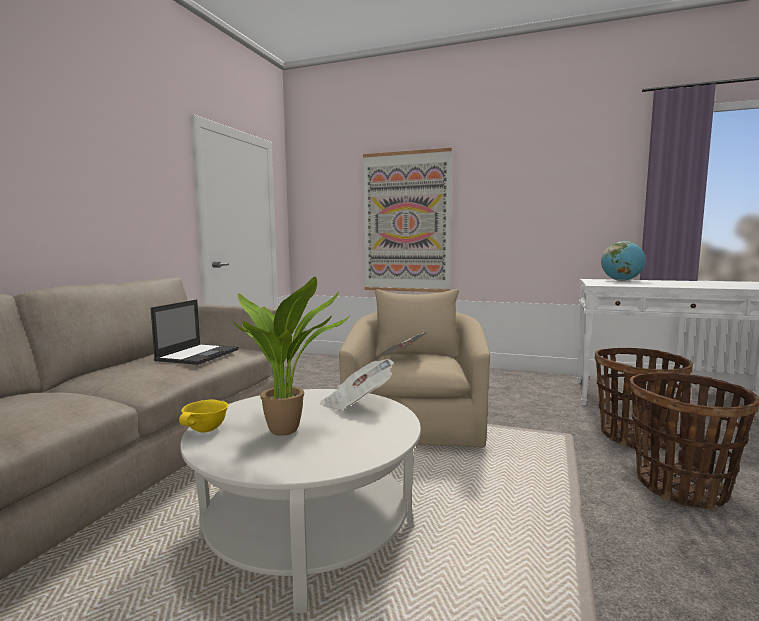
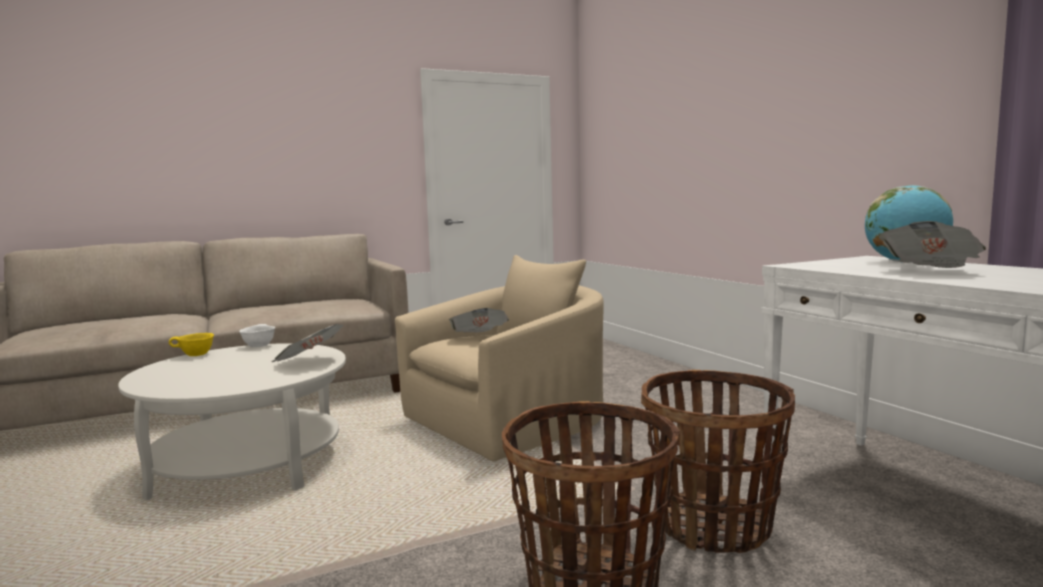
camera: 45 degrees right, 0 degrees up
(198, 354) = (315, 305): laptop -> none
(241, 405) = (258, 346): none -> white bowl
(289, 430) = (220, 366): potted plant -> none
(406, 222) = (678, 165): picture -> none
(663, 284) = (931, 271): none -> newspaper

